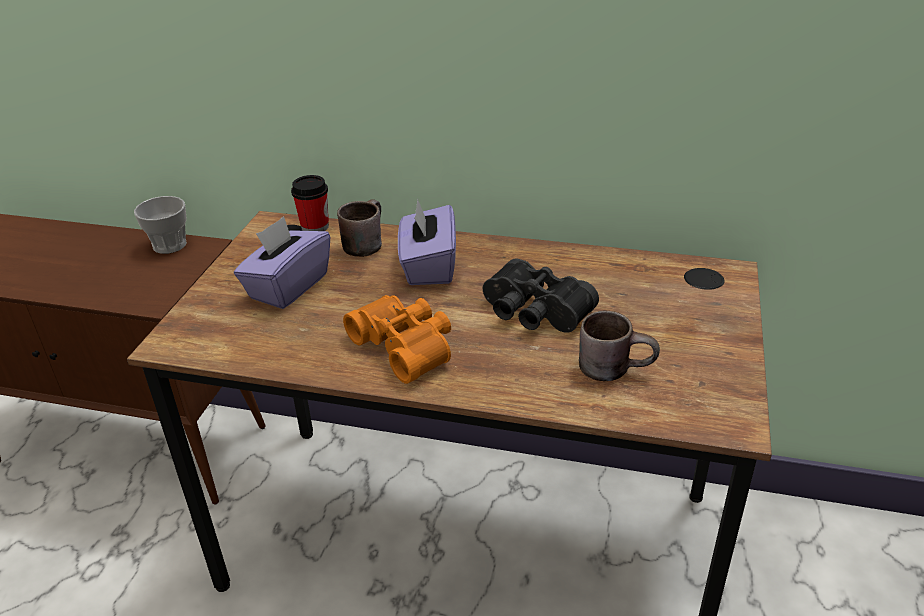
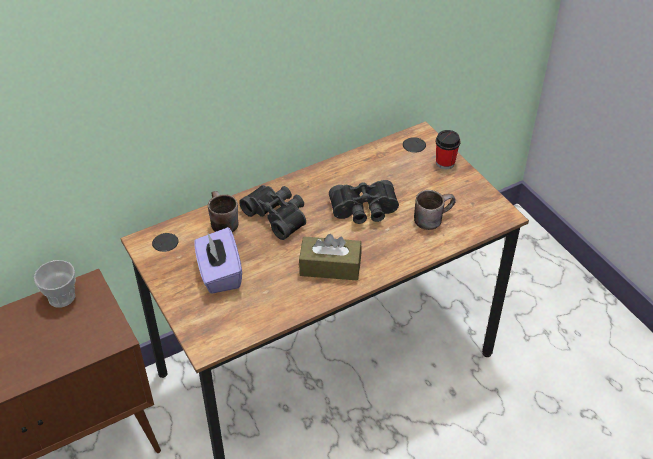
camera: 45 degrees left, 10 degrees up
(315, 227) = (176, 228): cup -> cup (445, 163)
(406, 346) = (330, 267): orange binoculars -> brown tissue box
(428, 266) = (278, 215): purple tissue box -> black binoculars

